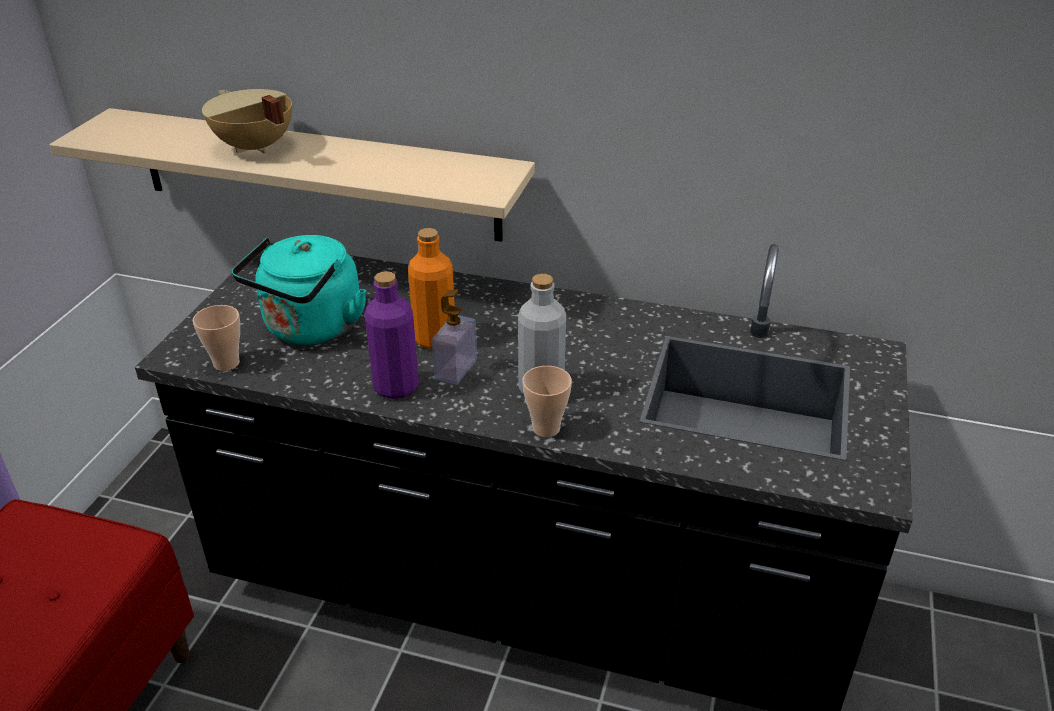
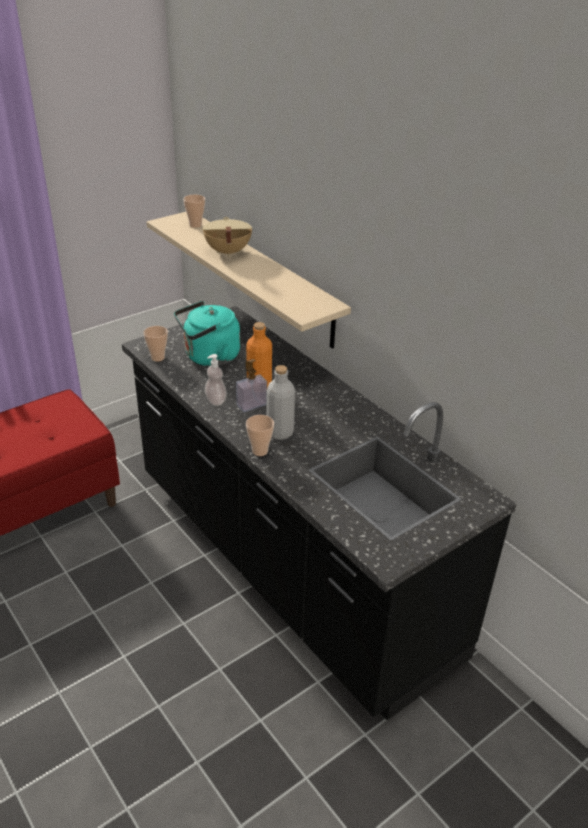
camera: 35 degrees right, 0 degrees up
(147, 125) = (195, 225): none -> cup
(396, 387) = (216, 400): purple bottle -> soap dispenser

